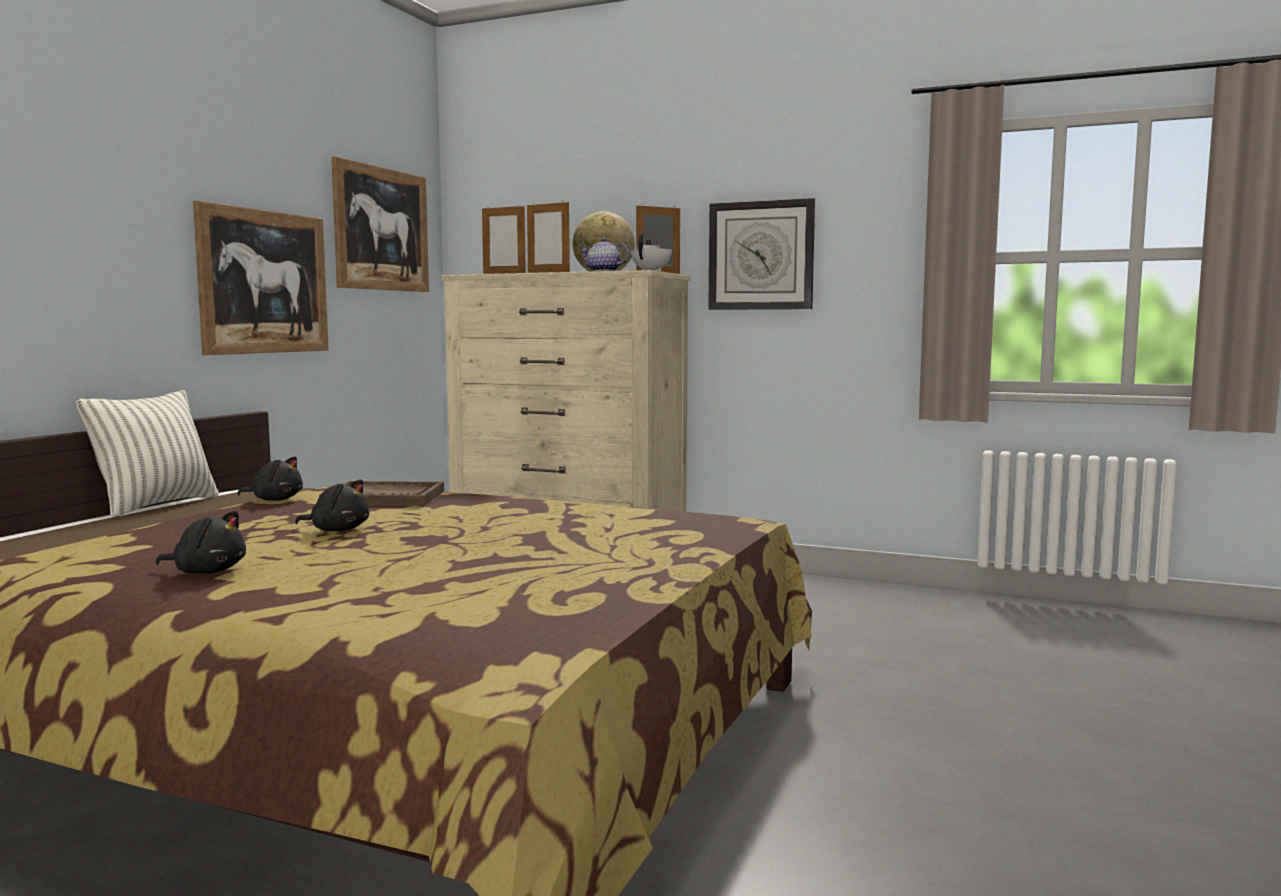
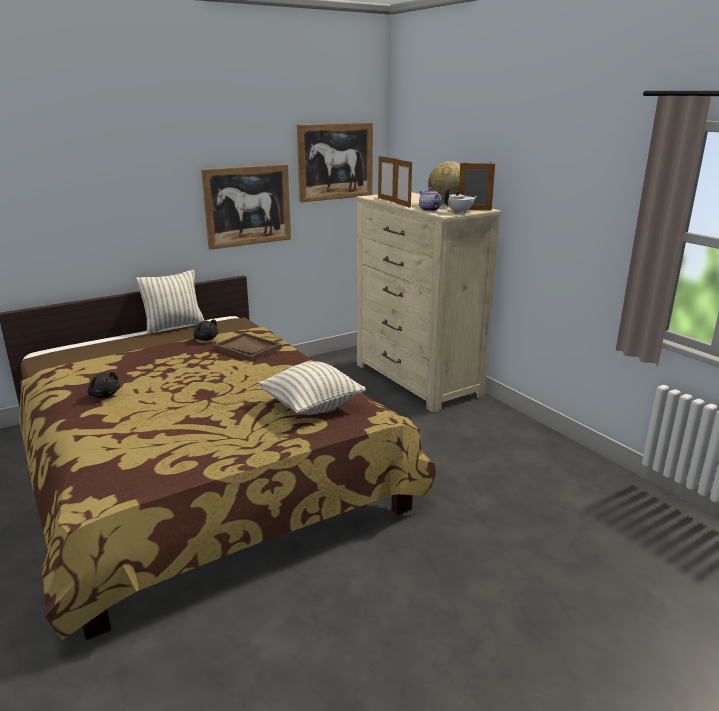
camera: 35 degrees right, 15 degrees up
(337, 530) = (187, 375): black plush toy -> none
(635, 523) = (311, 406): none -> pillow
(761, 256) = (544, 204): wall clock -> none

